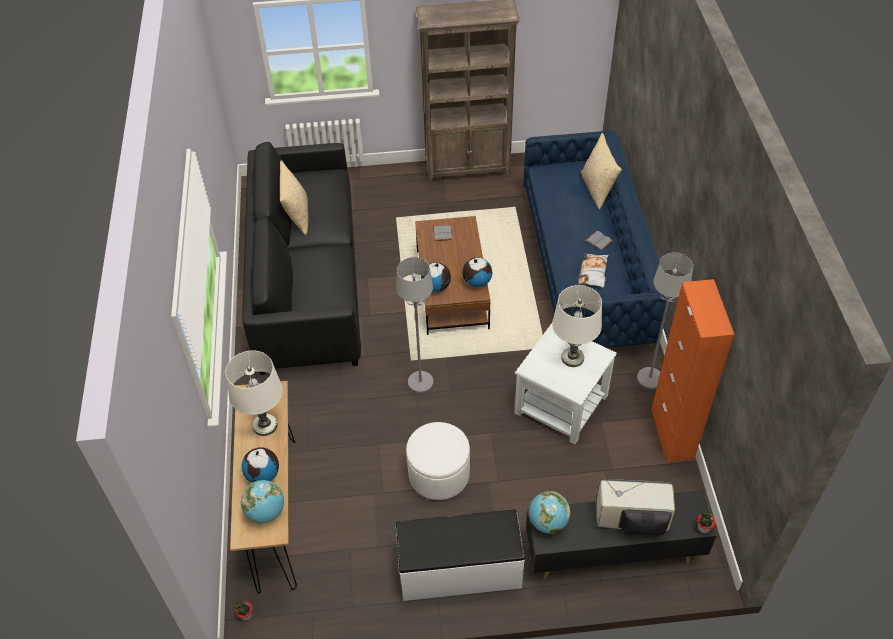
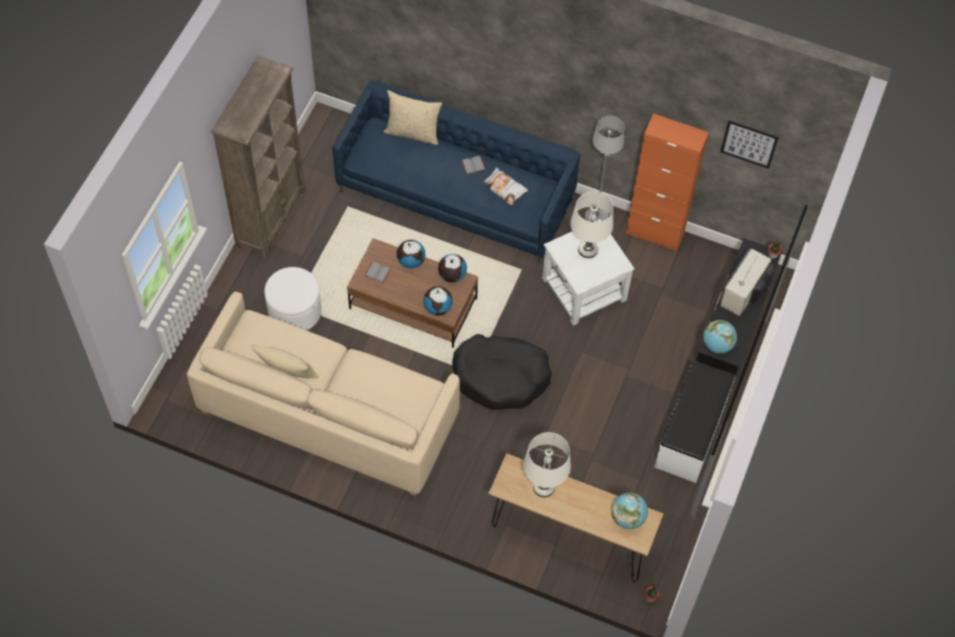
camera: 65 degrees left, 10 degrees up
(263, 475) = (592, 506): globe -> globe (411, 261)
(307, 282) = (327, 414): black sofa -> beige sofa
(420, 382) = (501, 377): grey floor lamp -> black dog bed
(439, 474) = (599, 406): white ottoman -> white ottoman (294, 311)
(752, 376) = (749, 144): none -> picture

